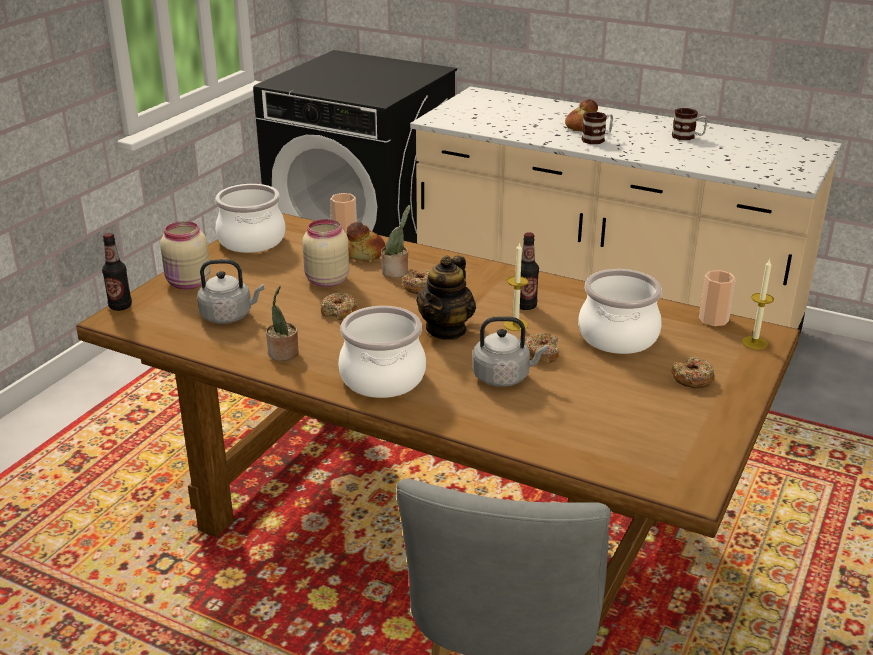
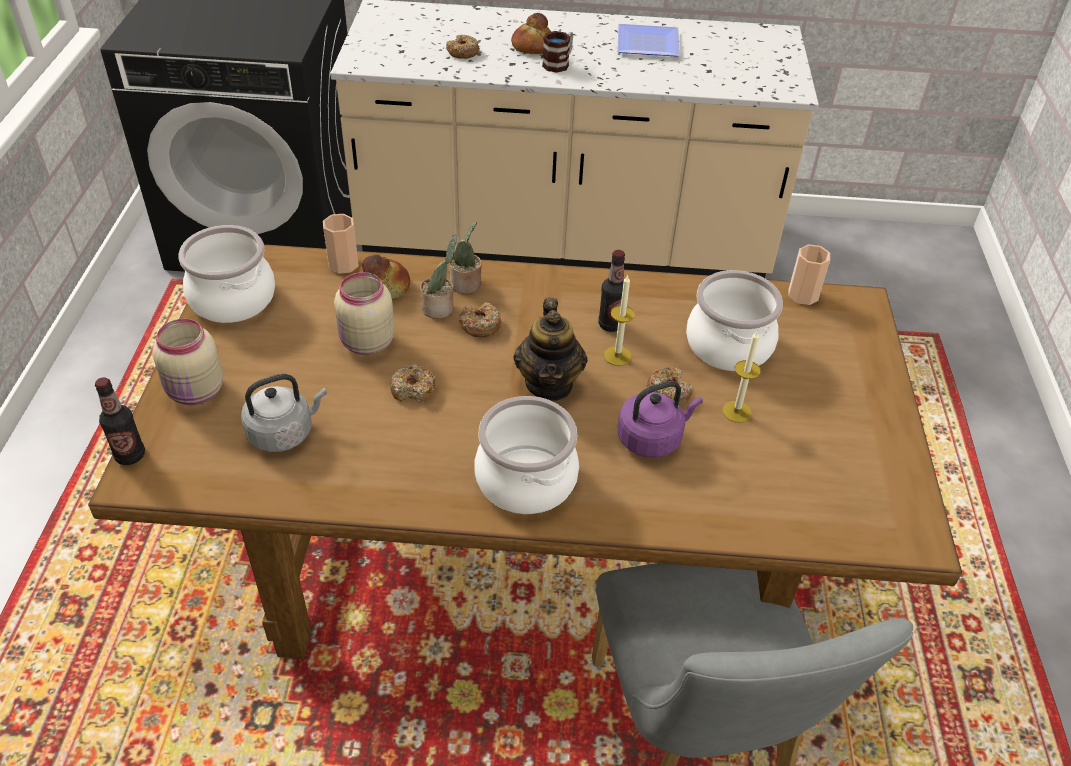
camera: 25 degrees left, 15 degrees up
(283, 354) = (389, 476): potted plant -> potted plant (467, 285)
(504, 377) = (652, 438): grey kettle -> purple kettle
(688, 137) = (650, 43): mug -> plate
(692, 379) = (832, 385): donut -> donut (463, 52)
(754, 343) = (858, 318): candle -> candle (736, 412)

